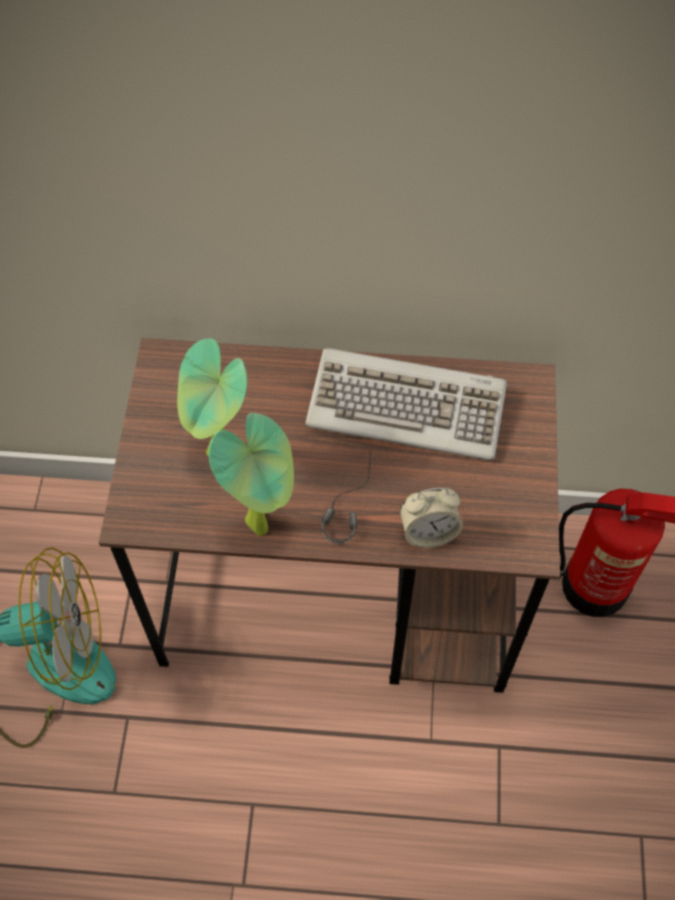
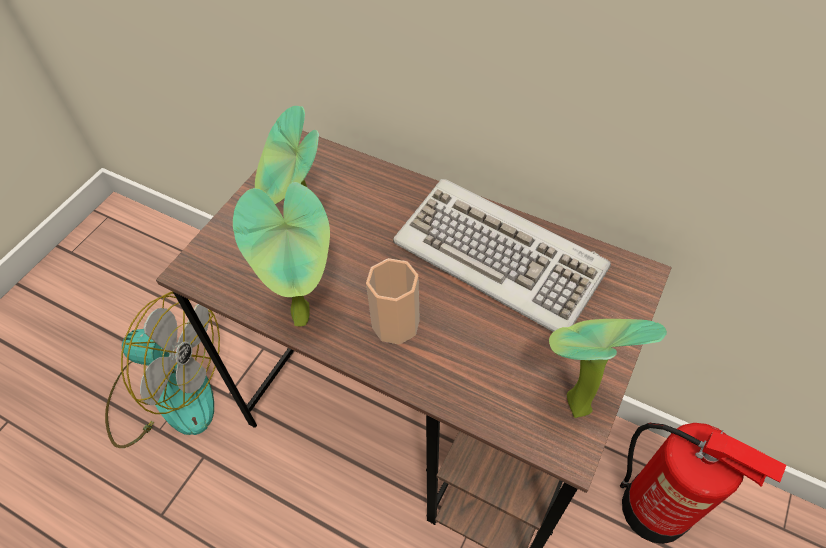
camera: 25 degrees right, 5 degrees down
(346, 501) = (395, 324): headphones -> cup
(428, 532) = (463, 385): alarm clock -> none
(520, 513) = (570, 403): none -> potted plant

